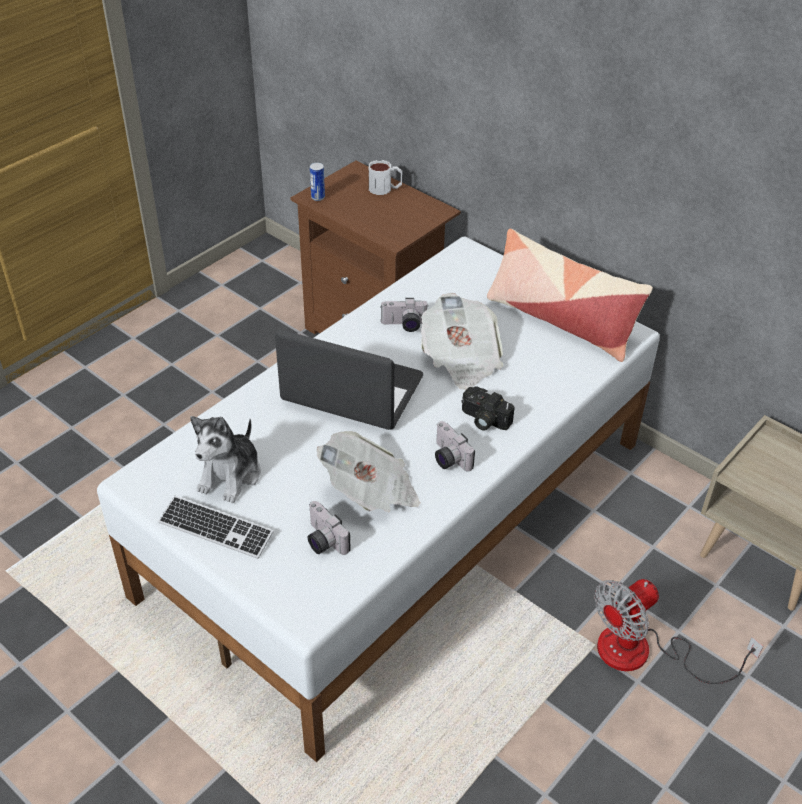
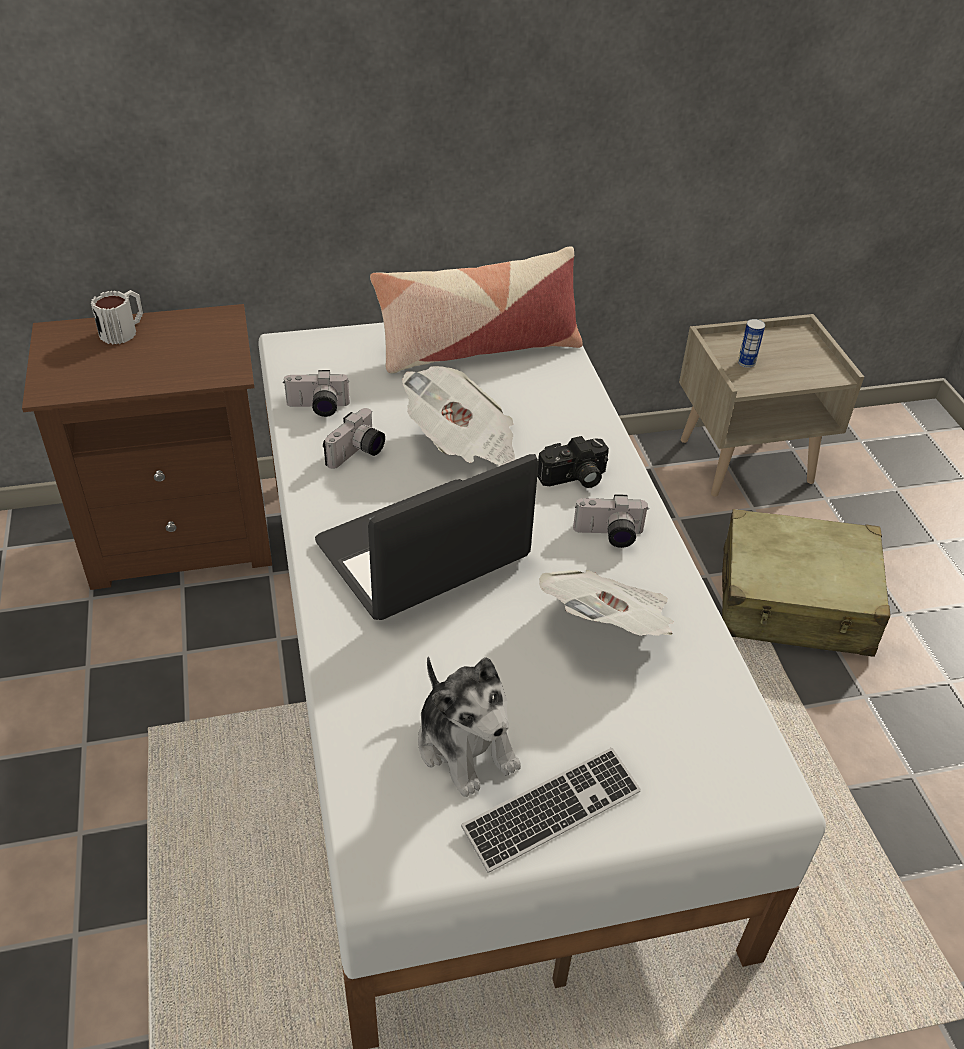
camera: 55 degrees left, 0 degrees up
(318, 197) = (59, 386): can -> can (746, 363)
(322, 541) = (655, 711): camera -> camera (318, 408)
(643, 653) = (795, 602): fan -> beige suitcase

